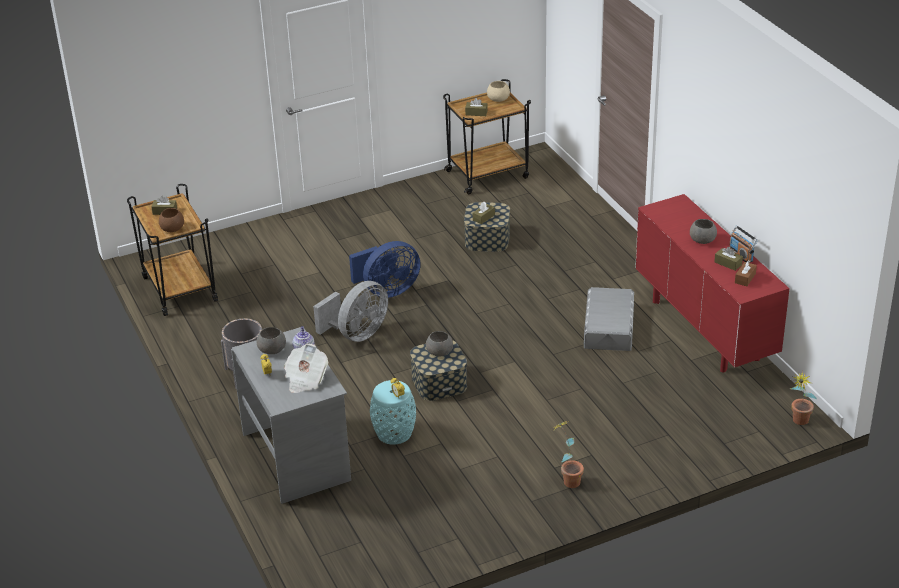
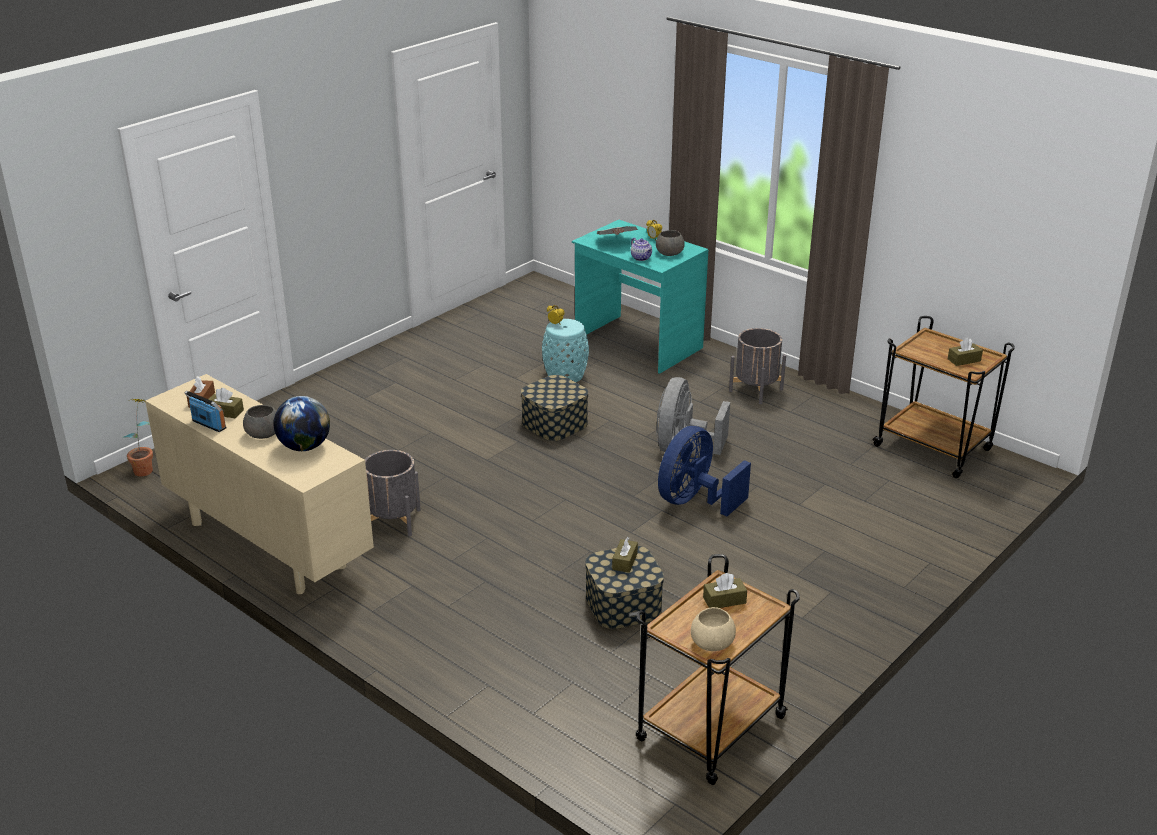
camera: 155 degrees right, 5 degrees down
(172, 228) = (927, 345): brown bowl -> none
(297, 457) = (637, 344): grey desk -> turquoise desk
(440, 352) = (555, 395): grey bowl -> none
(568, 479) = (378, 377): potted plant -> none
(608, 326) = (393, 521): grey storage box -> grey planter
(676, 224) = (304, 447): none -> globe
(705, 330) = (266, 544): red dresser -> beige dresser

